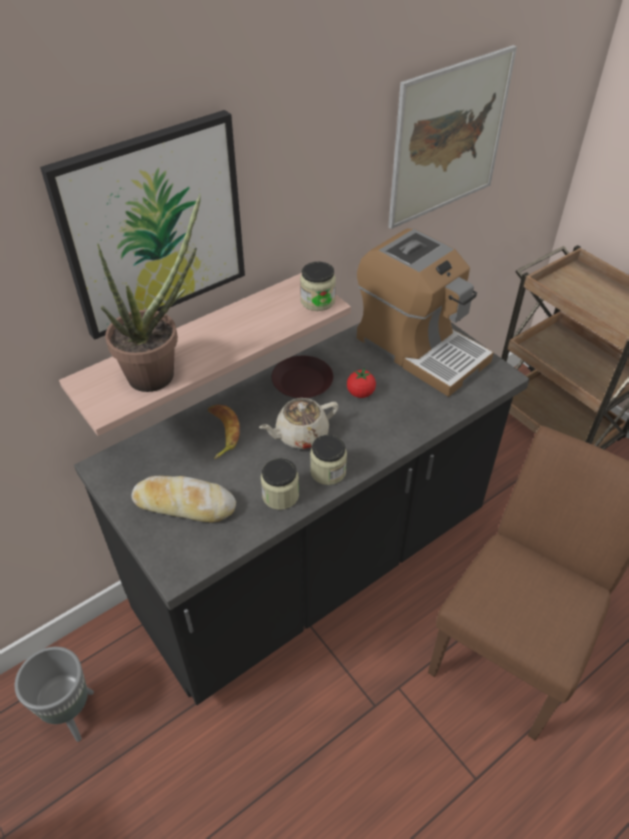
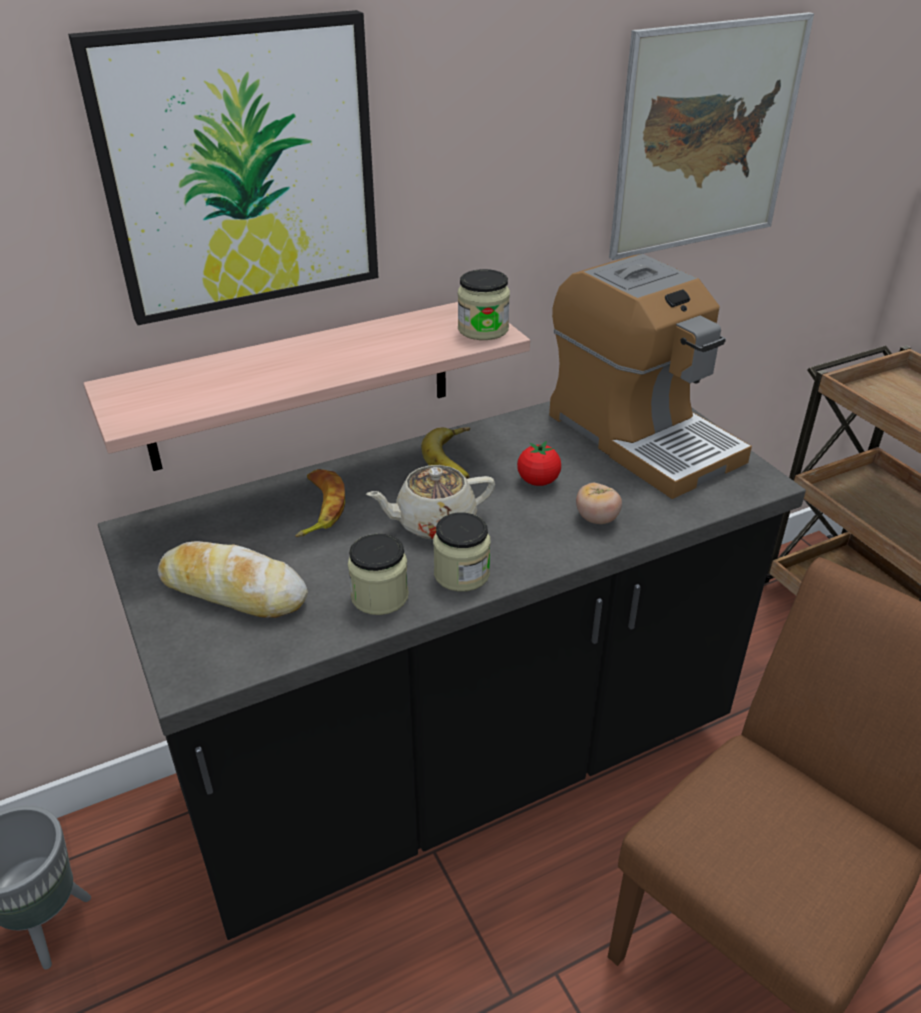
camera: 10 degrees right, 10 degrees down
(160, 371) = (227, 385): potted plant -> none
(303, 382) = (456, 459): brown plate -> banana
(404, 418) = (596, 519): none -> tomato

